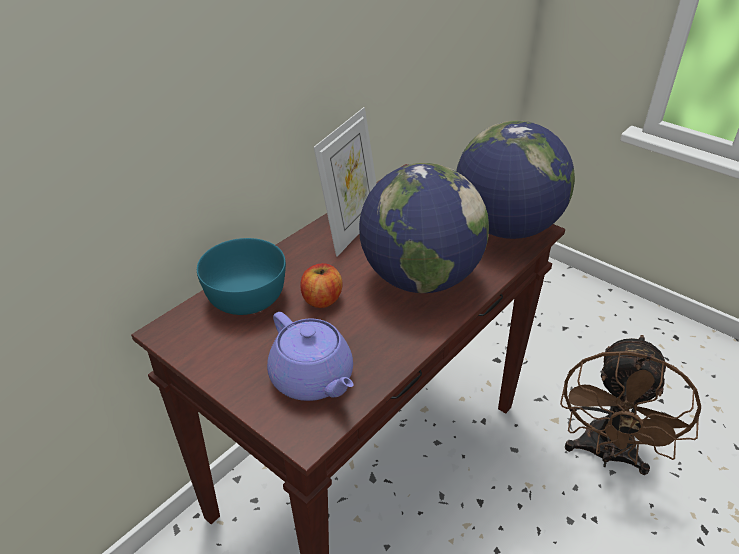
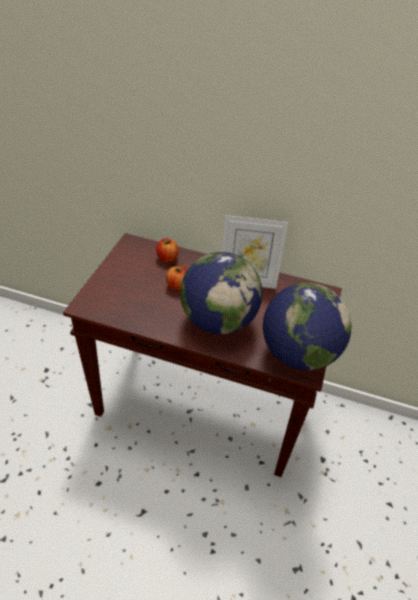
camera: 65 degrees right, 5 degrees up
(245, 296) = (167, 258): turquoise bowl -> apple
(313, 379) = (118, 298): purple teapot -> none
(606, 455) = (272, 554): brown fan -> none

